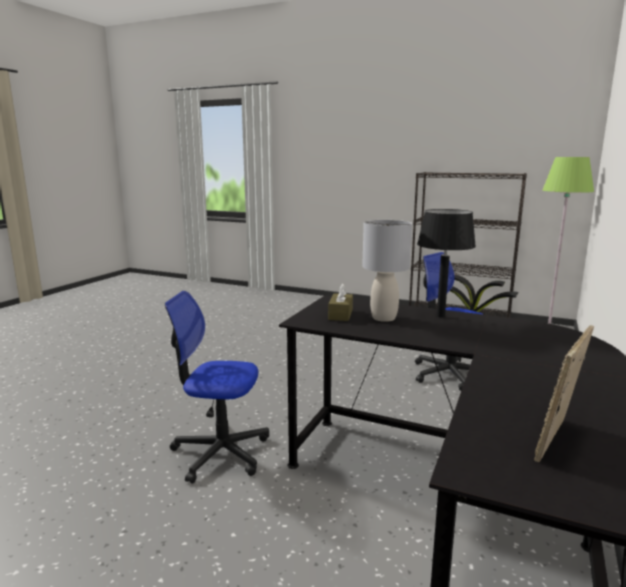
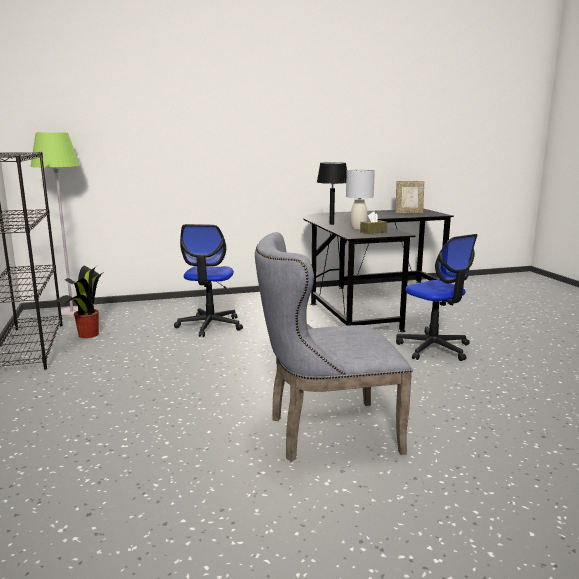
camera: 130 degrees left, 0 degrees up
(210, 350) = (324, 433): none -> grey chair

